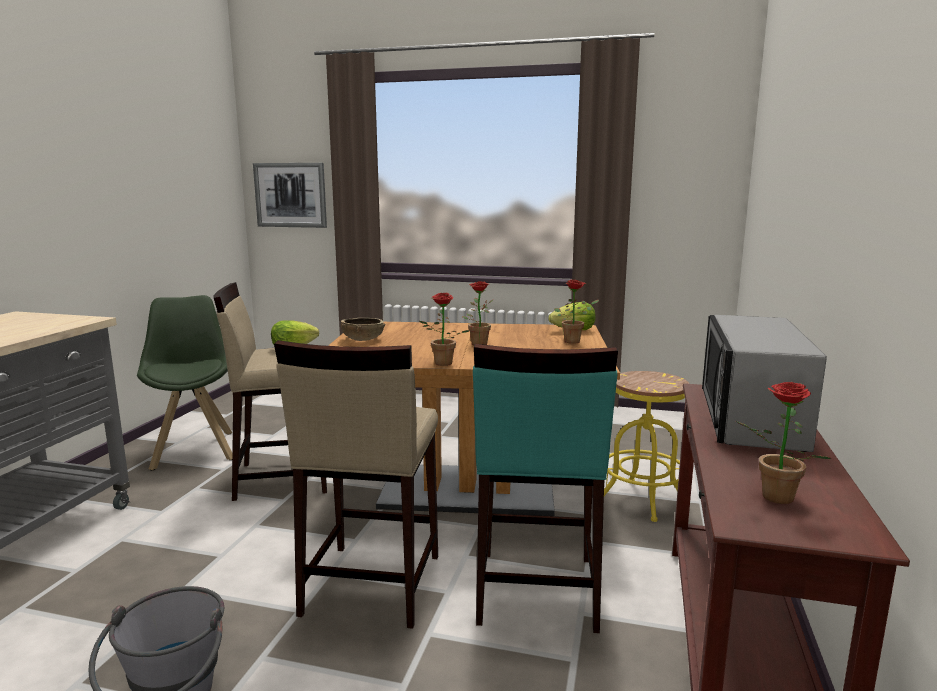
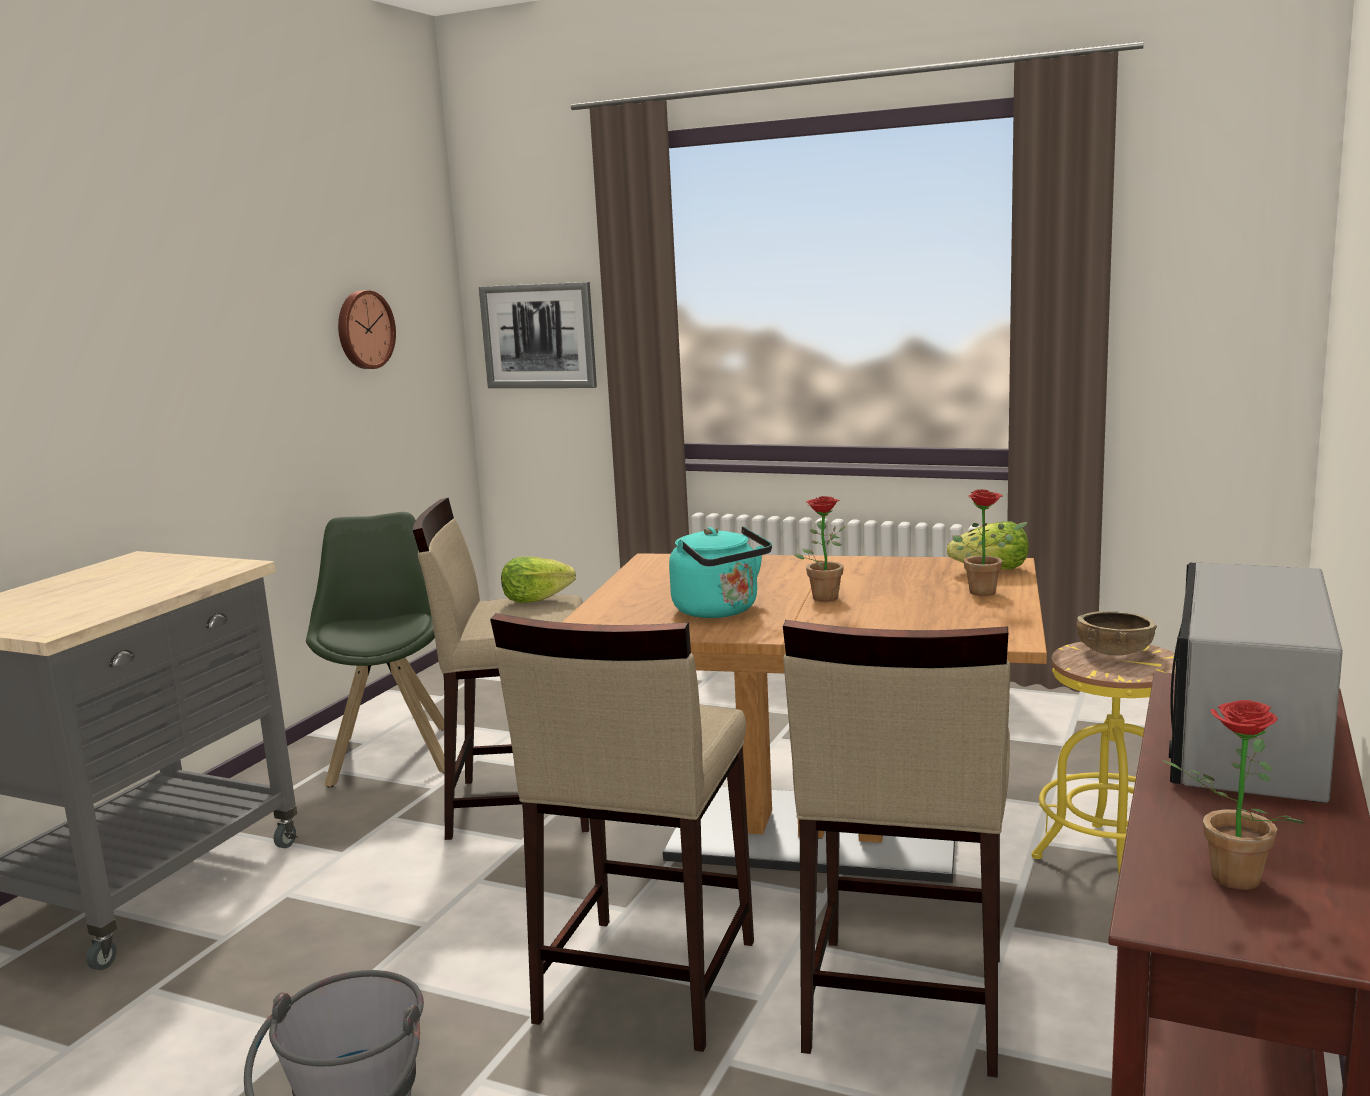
camera: 10 degrees right, 0 degrees up
(178, 182) = (363, 330): none -> wall clock
(362, 339) = (640, 589): brown bowl -> brown bowl (1114, 652)
(415, 351) = (720, 611): none -> turquoise kettle
(441, 364) = (756, 636): potted plant -> none
(535, 590) = (902, 1003): turquoise stool -> beige stool

